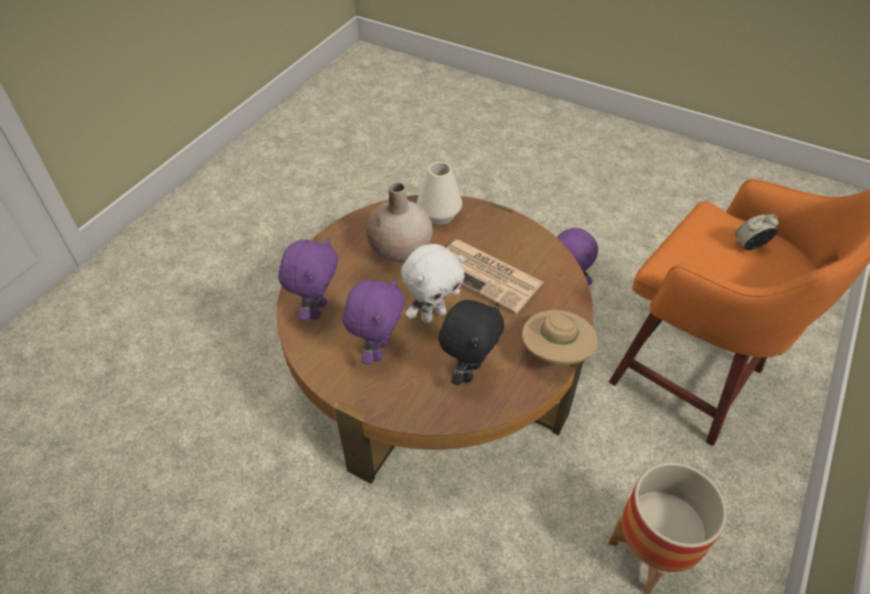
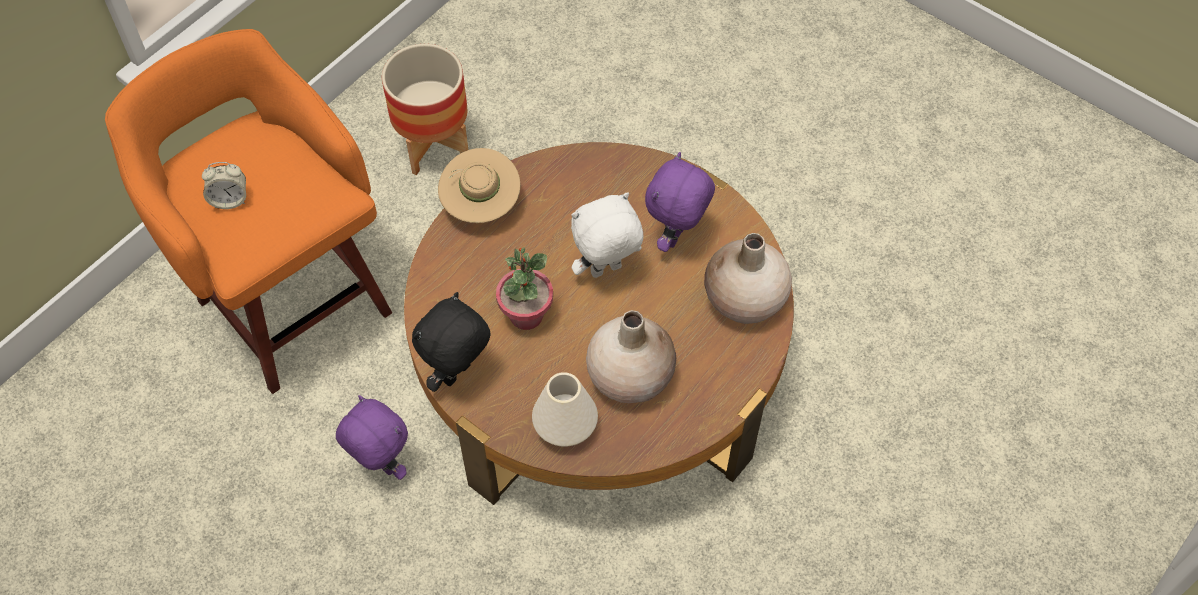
camera: 170 degrees left, 10 degrees up
(316, 309) = (744, 299): purple plush toy -> beige vase
(468, 371) = (581, 199): black plush toy -> black plush toy (458, 375)
(487, 276) = (526, 315): newspaper -> potted plant

